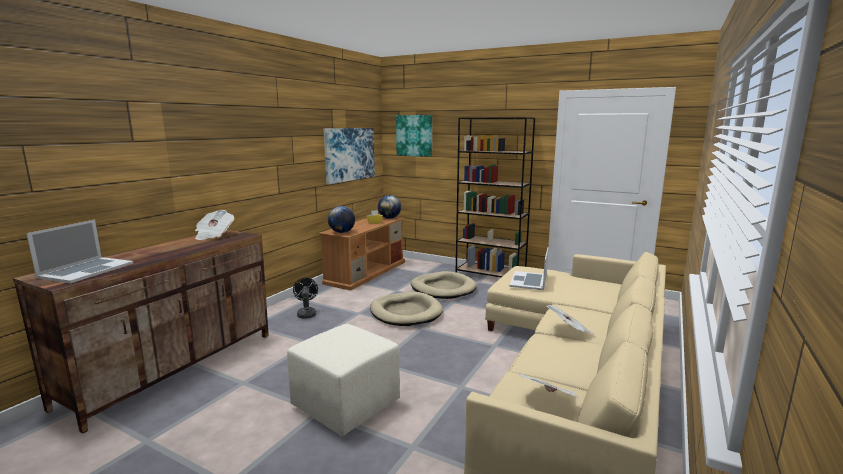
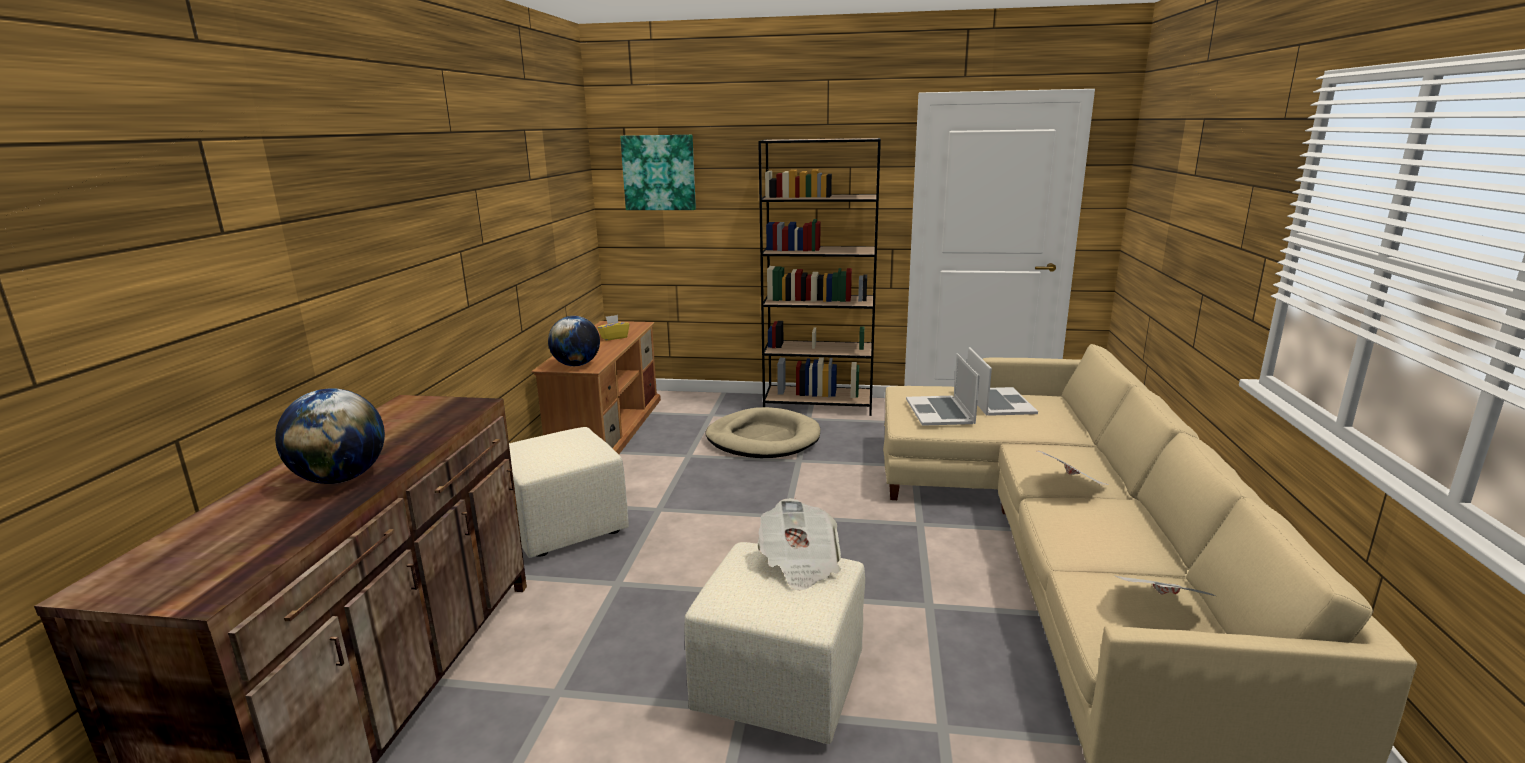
camera: 20 degrees left, 5 degrees up
(86, 270) = (217, 548): laptop -> laptop (998, 402)
(214, 235) = (402, 413): newspaper -> newspaper (799, 564)
(306, 313) = (563, 528): black fan -> beige ottoman
(349, 154) = (555, 214): picture -> none
(389, 218) = (631, 326): globe -> globe (341, 478)
(405, 312) = (738, 493): beige dog bed -> none

